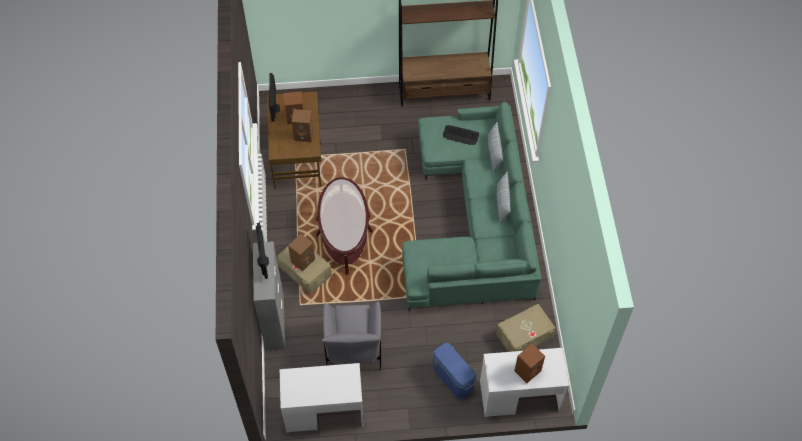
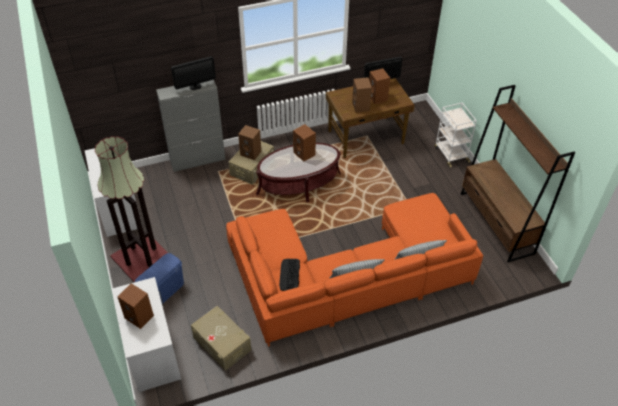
camera: 75 degrees right, 10 degrees down
(335, 207) = (305, 154): none -> brown speaker
(347, 96) = (451, 154): none -> white cart
(353, 346) = (184, 214): grey armchair -> none
(402, 393) = (142, 257): none -> floor lamp
(461, 135) = (427, 226): keyboard -> keyboard (290, 275)
(474, 221) = (346, 276): green sofa -> orange sofa

